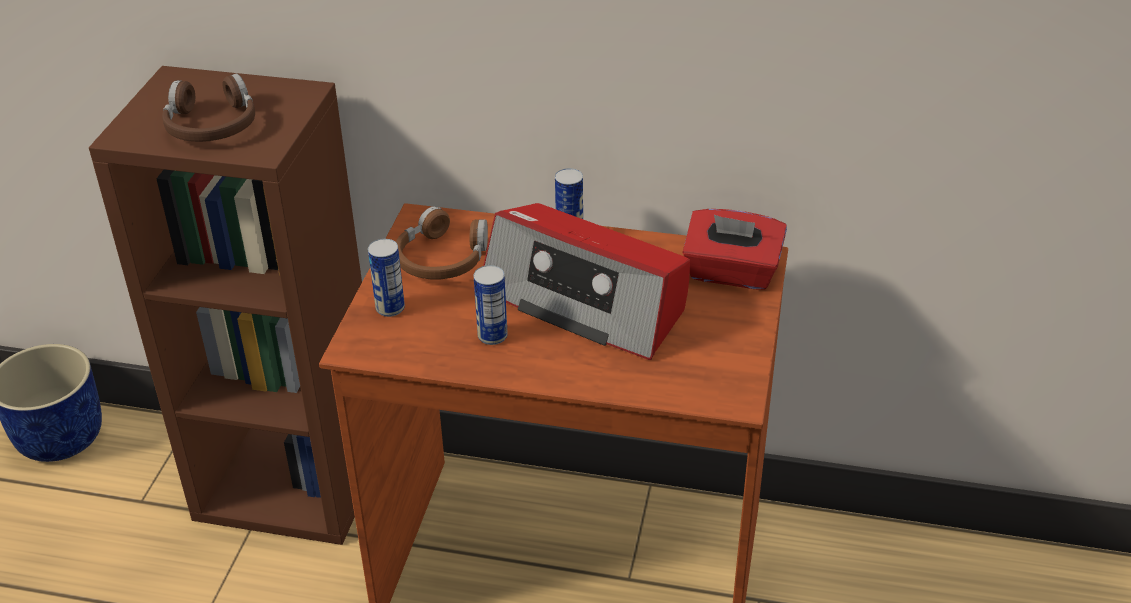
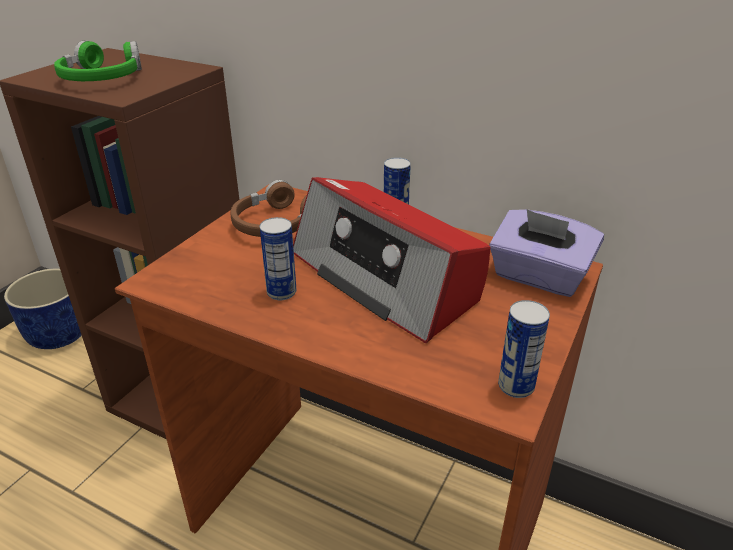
camera: 15 degrees right, 5 degrees down
(212, 125) = (103, 78): brown headphones -> green headphones
(390, 308) = (206, 254): can -> can (516, 386)
(731, 273) = (539, 277): red tissue box -> purple tissue box

